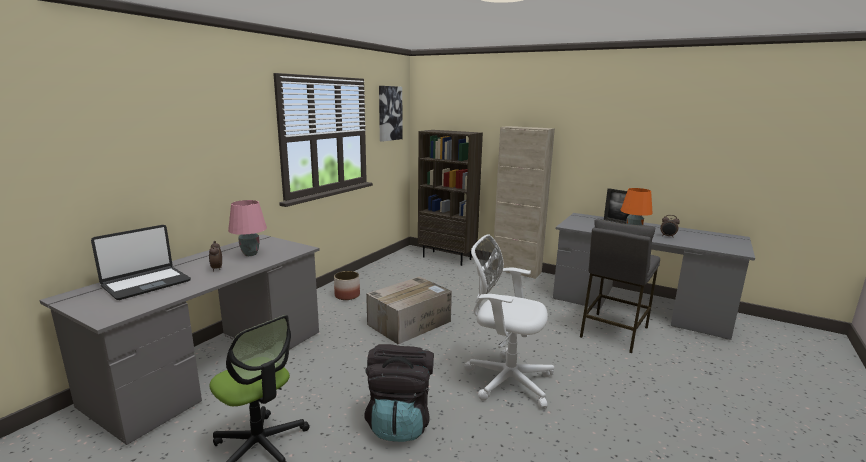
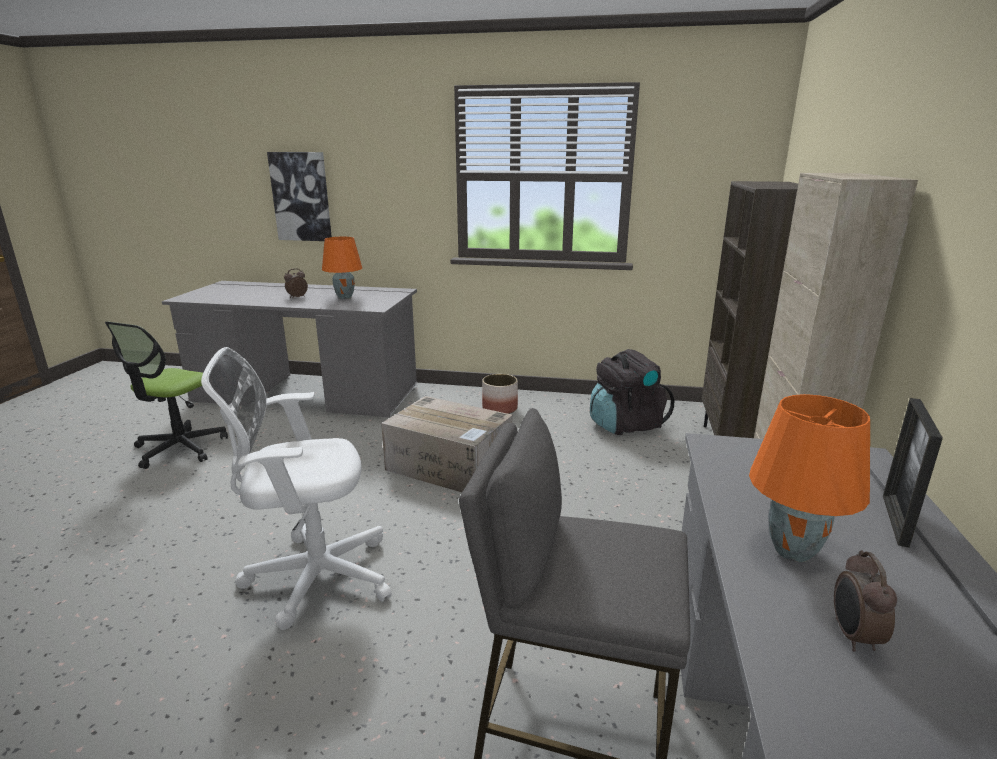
camera: 70 degrees right, 5 degrees up
(146, 283) = (255, 290): laptop -> none
(250, 254) = (345, 297): pink table lamp -> orange table lamp
(389, 113) = (712, 146): picture -> picture (301, 197)
(400, 421) = (210, 509): black backpack -> black backpack (625, 425)
(505, 379) = (312, 576): white office chair -> white office chair turned 105 degrees counterclockwise

